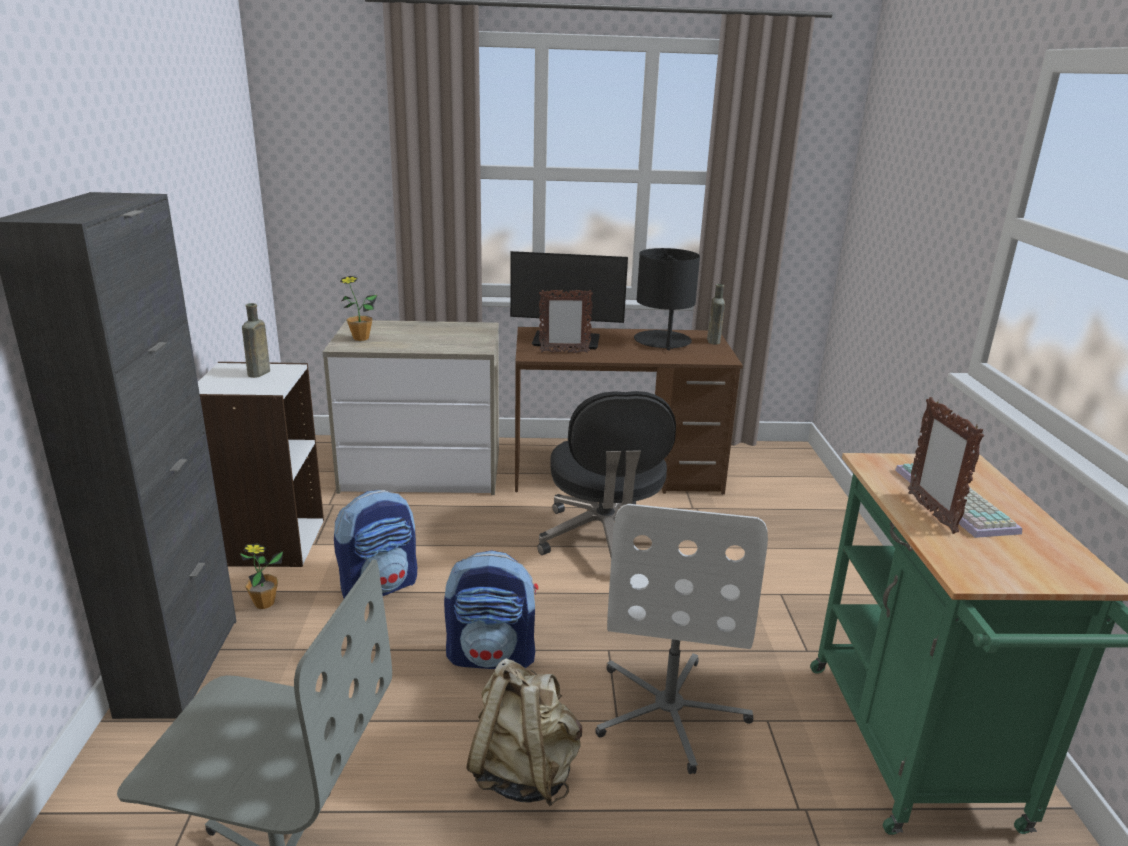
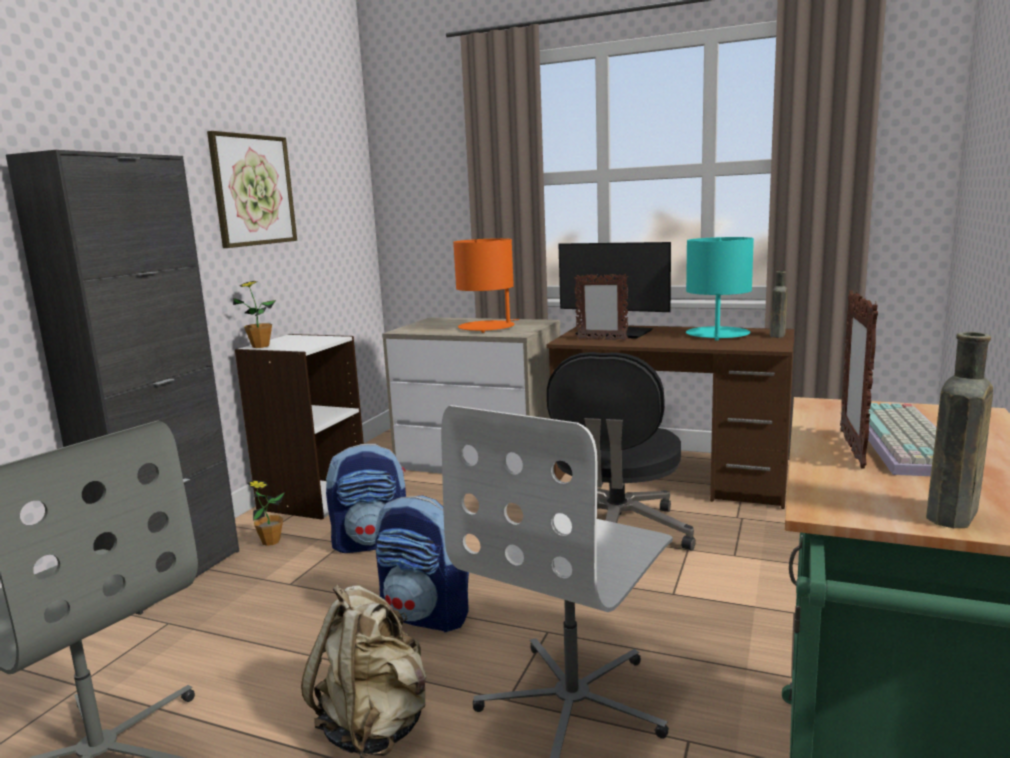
camera: 25 degrees right, 10 degrees down
(175, 198) = (253, 190): none -> picture
(258, 374) = (306, 340): brown bottle -> brown bottle (951, 517)
(361, 338) = (424, 327): potted plant -> potted plant (260, 346)
(435, 338) = (487, 327): none -> orange table lamp
(662, 341) = (717, 335): black table lamp -> turquoise table lamp

